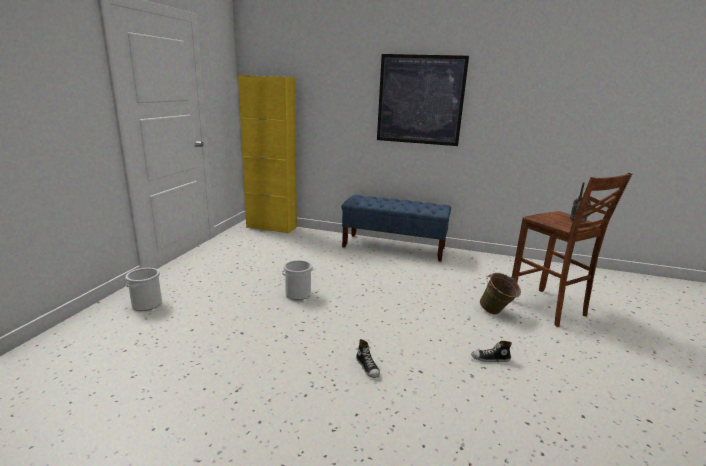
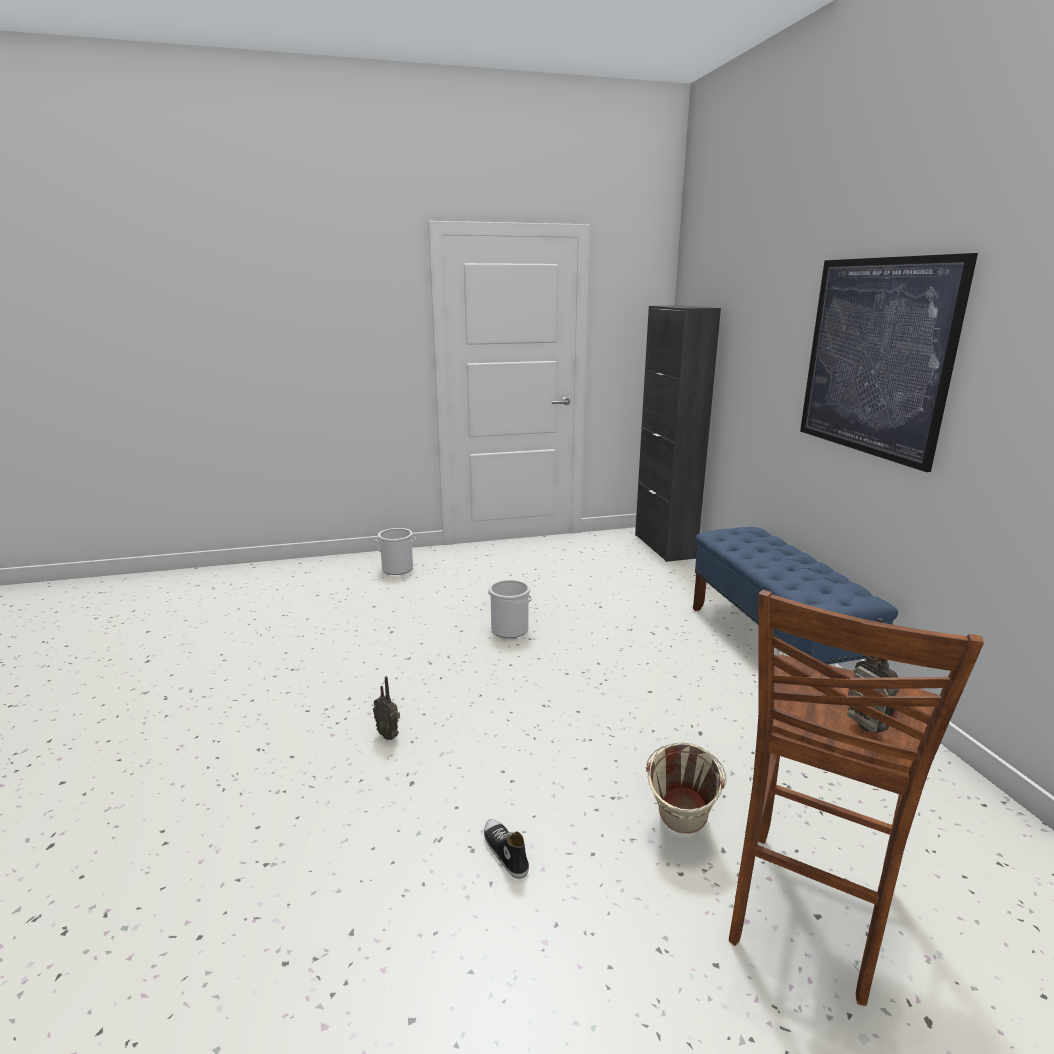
camera: 60 degrees right, 0 degrees up
(271, 227) = (664, 546): yellow cabinet -> black cabinet
(368, 367) = (389, 735): shoe -> radio
(496, 313) = (679, 830): green bucket -> beige bucket

